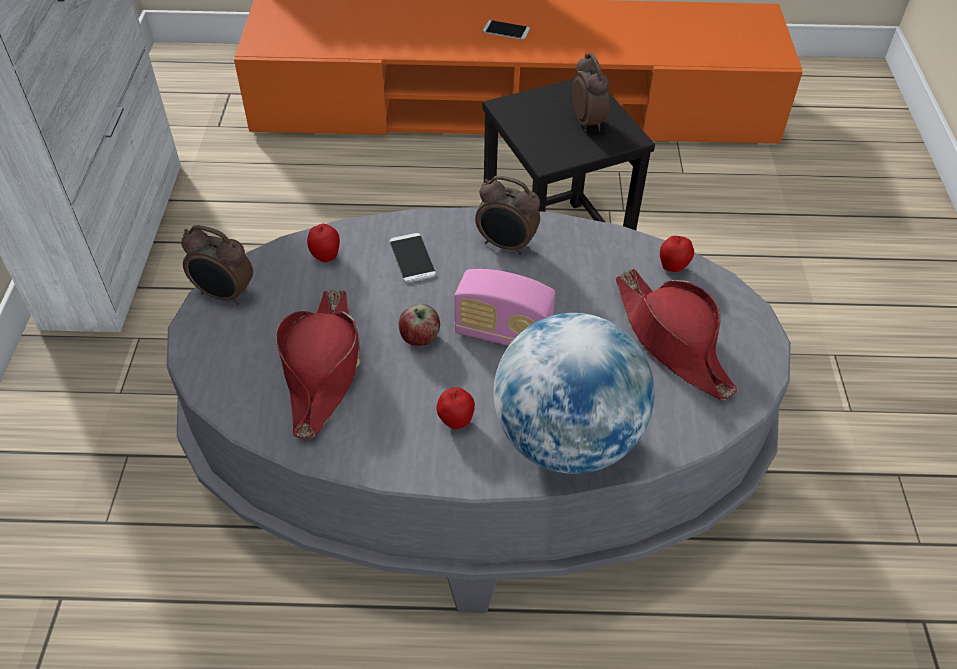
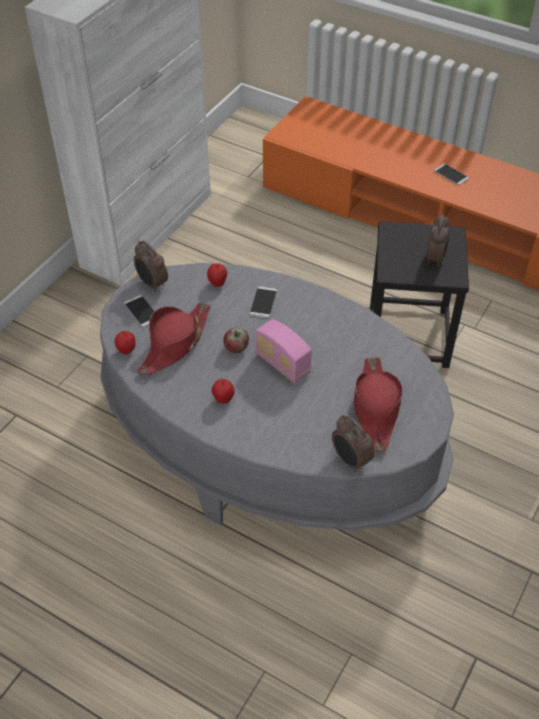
camera: 30 degrees right, 0 degrees up
(235, 342) = (141, 311): none -> phone
(506, 245) = (321, 316): alarm clock -> alarm clock (350, 460)
(567, 439) = (274, 433): globe -> none
(673, 268) = (411, 368): apple -> apple (126, 351)

